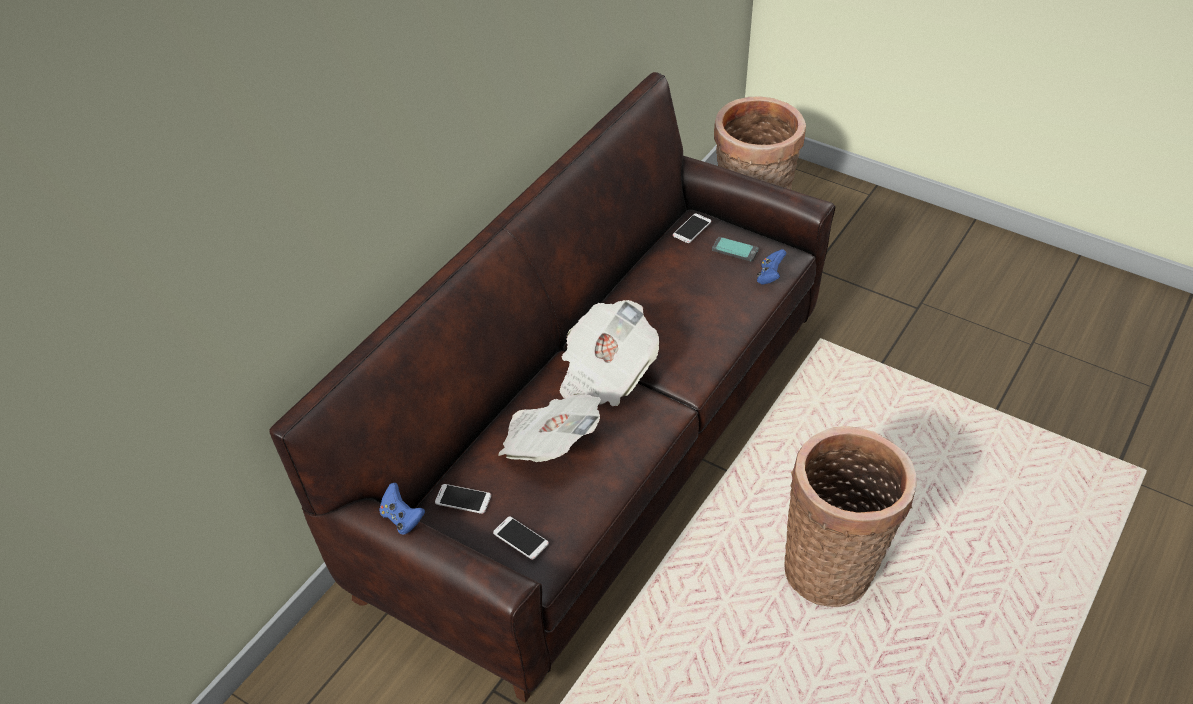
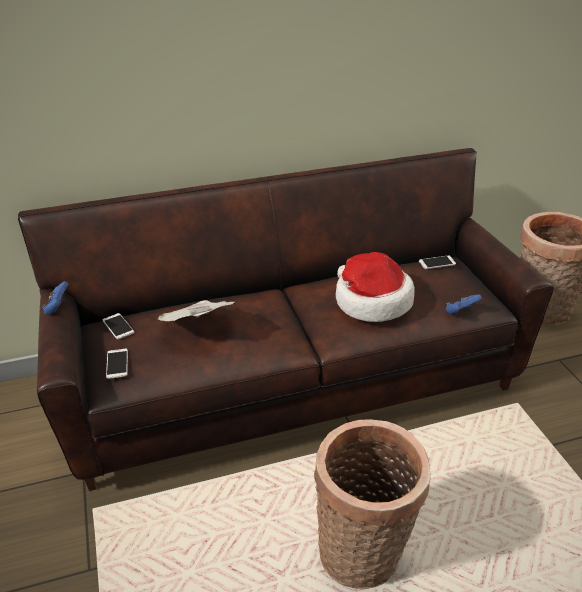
camera: 40 degrees right, 10 degrees down
(605, 374) = (280, 309): newspaper -> none
(682, 312) = (371, 301): none -> hat
(735, 250) = (453, 286): phone -> none

